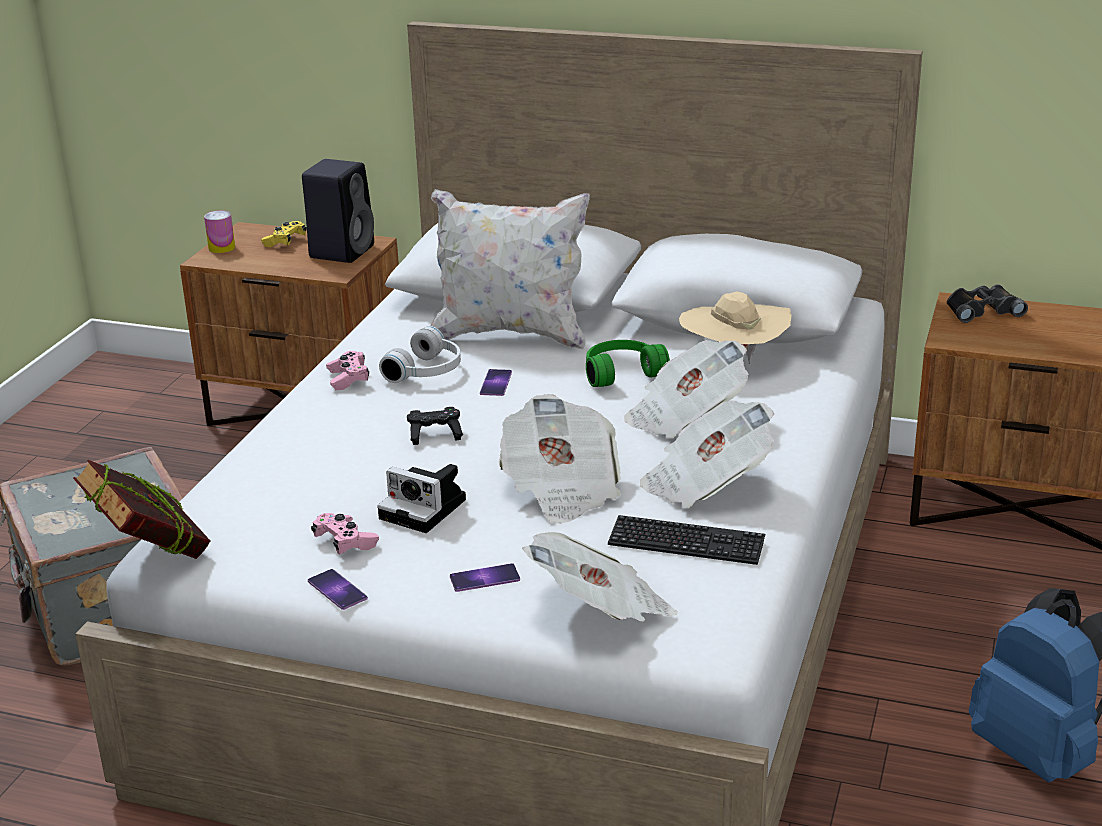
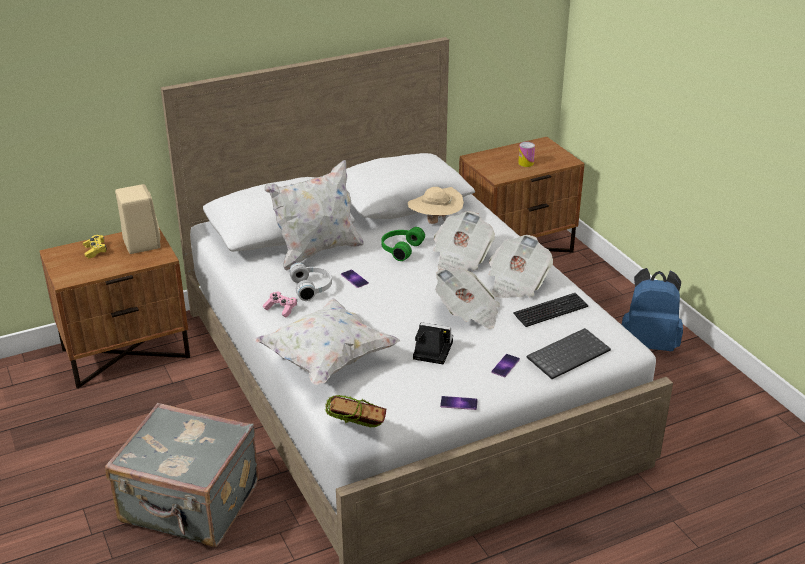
camera: 45 degrees left, 5 degrees up
(221, 248) = (62, 269): can -> can (526, 163)
(289, 458) = (327, 360): none -> white pillow
(342, 251) = (141, 243): black speaker -> beige speaker
(345, 542) = (424, 382): pink game controller -> none
(426, 509) = (431, 350): camera -> camera turned 150 degrees counterclockwise
(435, 435) = (372, 316): black game controller -> none
(601, 611) = (568, 354): newspaper -> keyboard
(982, 310) = (489, 158): black binoculars -> none

